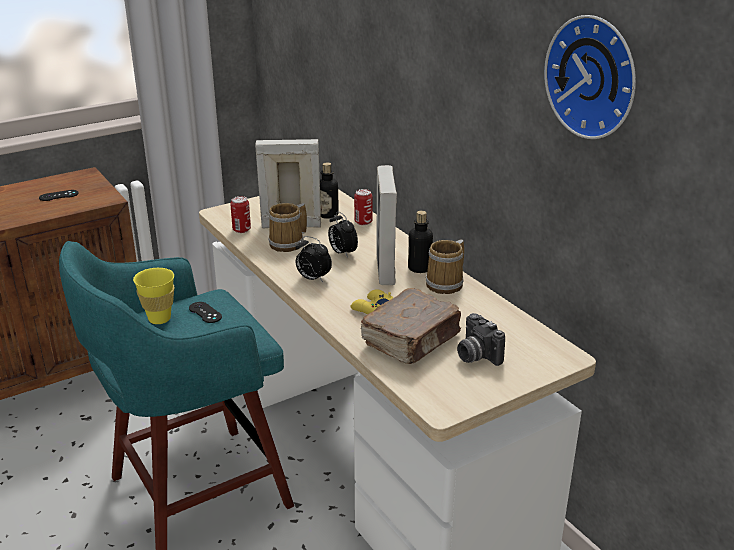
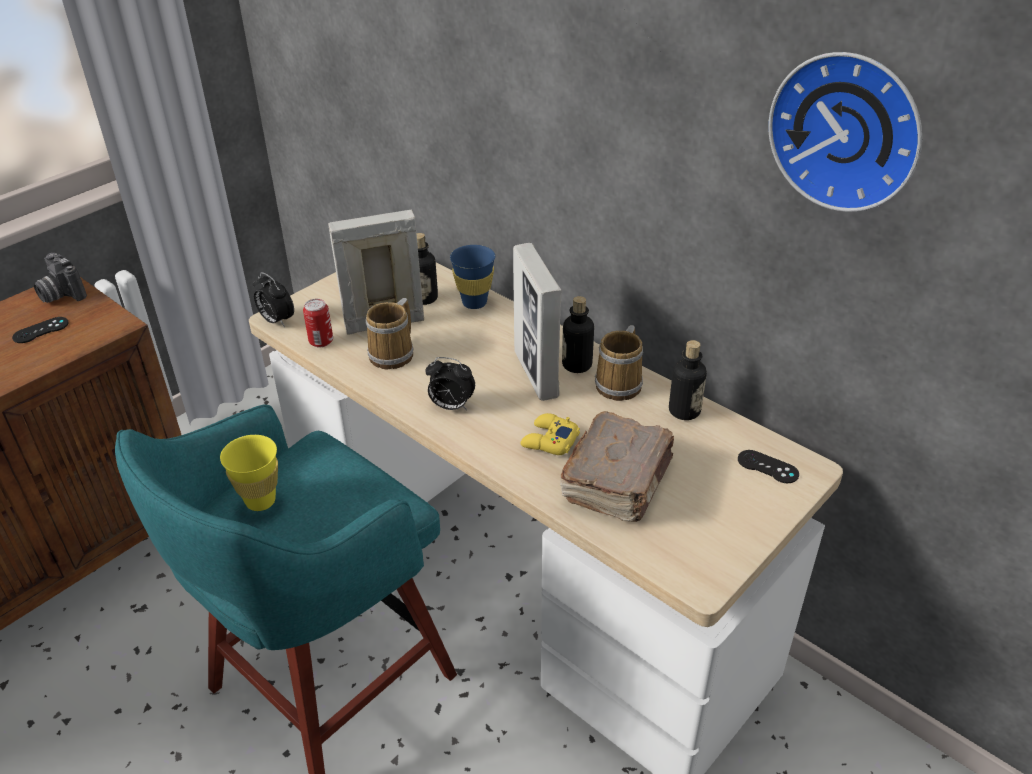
camera: 15 degrees left, 10 degrees up
(205, 312) = (318, 478): black game controller -> black game controller (767, 467)
(342, 253) = (470, 358): alarm clock -> alarm clock (276, 321)
(363, 222) = (474, 302): can -> blue cup
(475, 355) = (704, 490): camera -> camera (60, 295)
(487, 307) = (684, 411): none -> bottle

